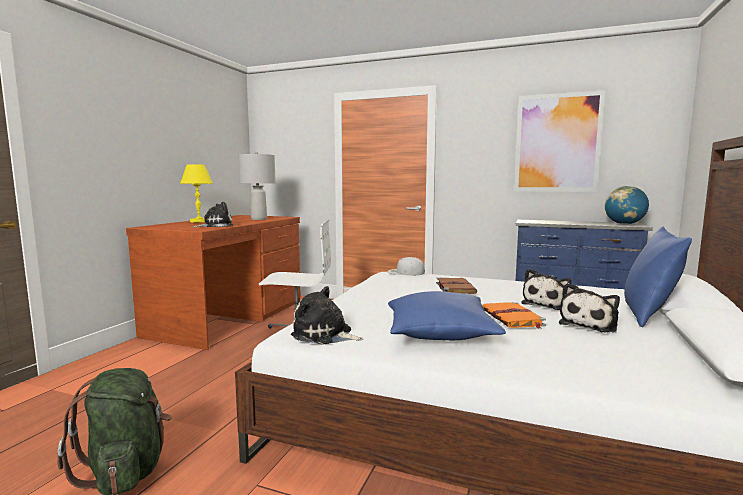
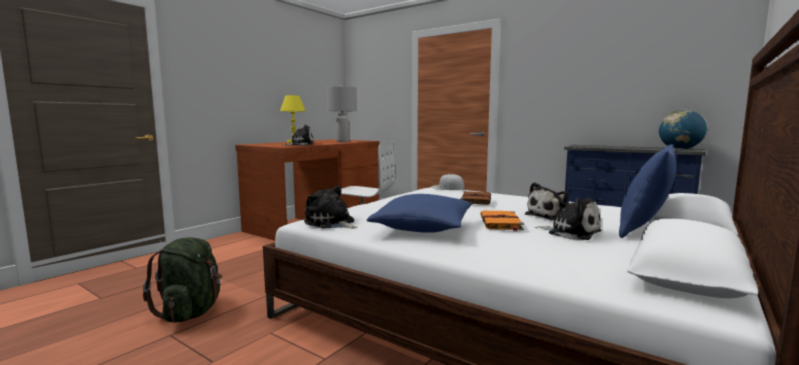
camera: 15 degrees right, 0 degrees up
(557, 143) = (615, 68): picture -> none
(589, 324) = (571, 232): plush toy -> plush toy turned 105 degrees counterclockwise

